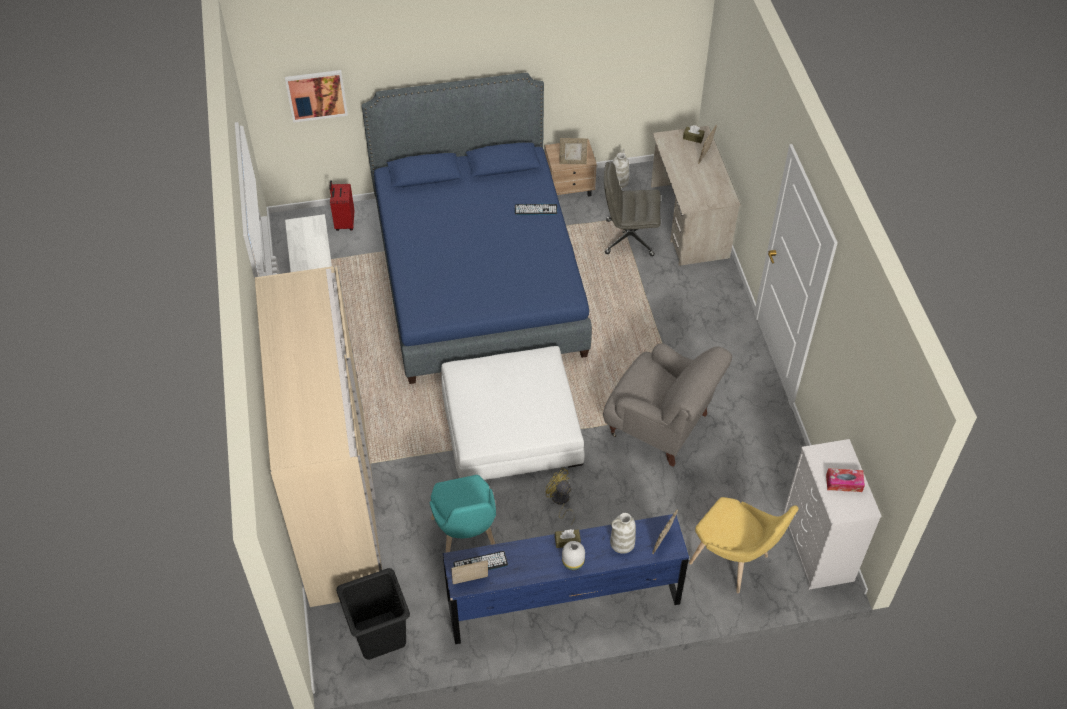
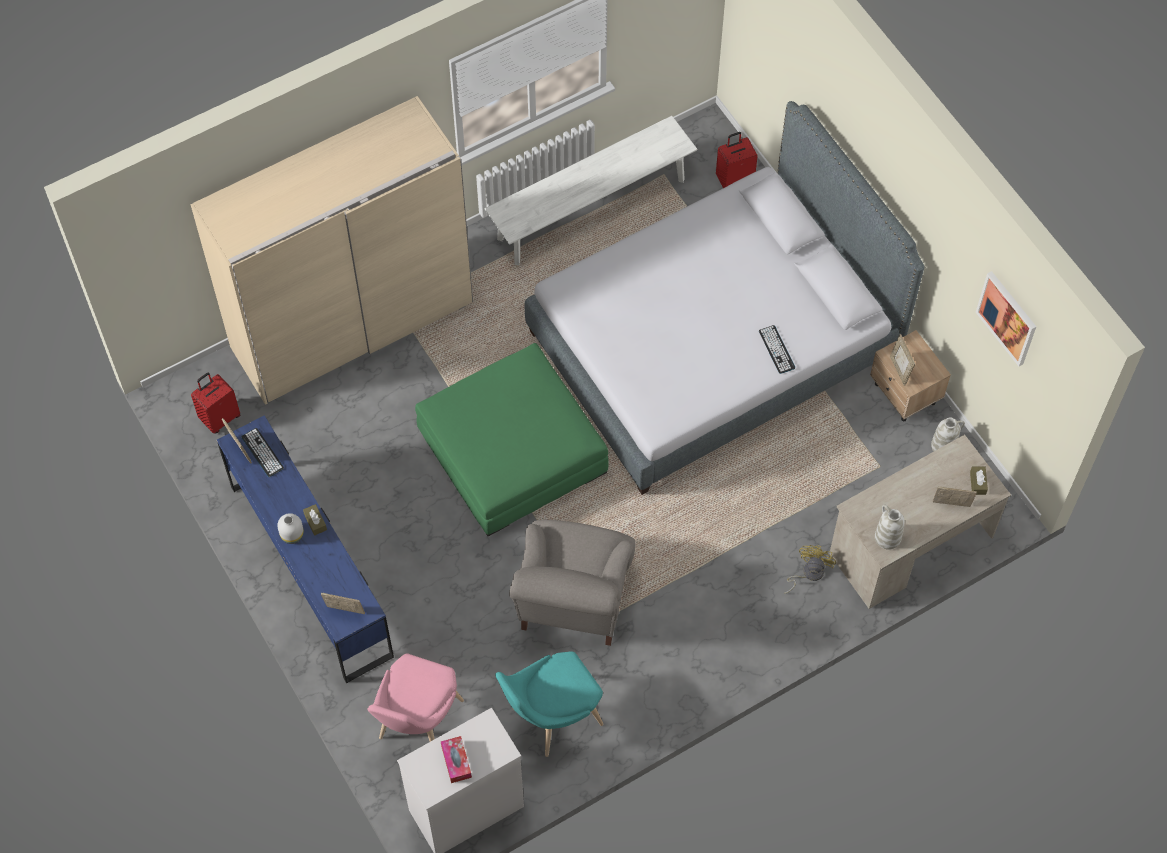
camera: 70 degrees right, 10 degrees up
(316, 95) = (772, 50): picture -> picture (1007, 318)
(379, 635) = (220, 417): black laundry basket -> red suitcase
(466, 540) = (353, 456): turquoise chair -> turquoise chair (551, 718)
(477, 276) = (714, 343): blue bed -> grey bed
(511, 426) = (512, 450): white ottoman -> green ottoman
(560, 501) = (433, 529): yellow fan -> yellow fan (808, 573)
(622, 543) = (330, 573): white vase -> white vase (887, 537)
(629, 238) = (850, 485): grey office chair -> none
(734, 562) = (417, 724): yellow chair -> pink chair

